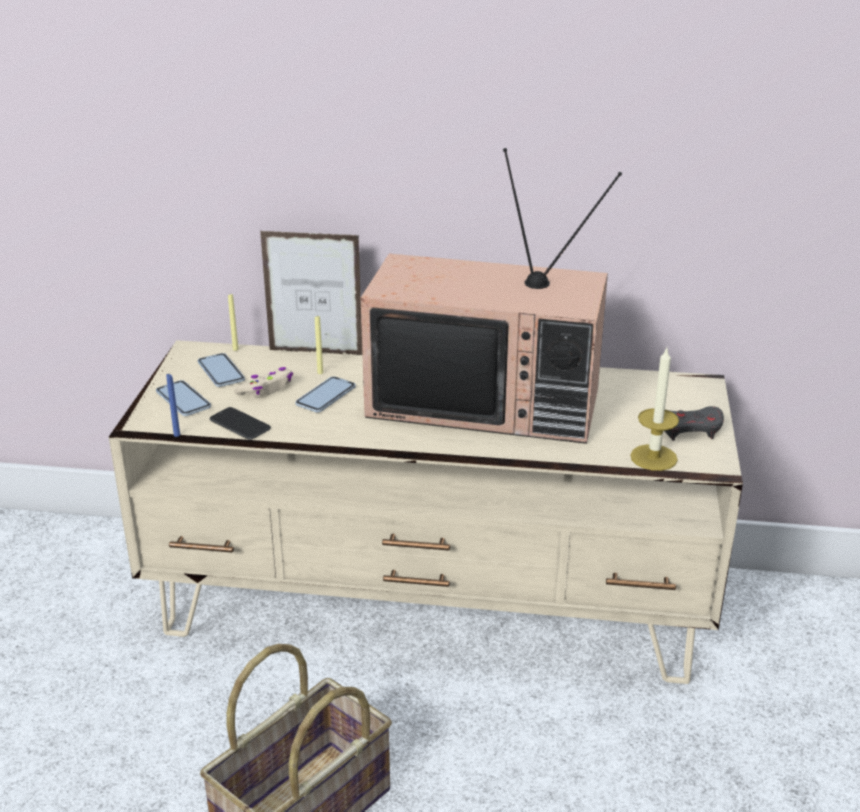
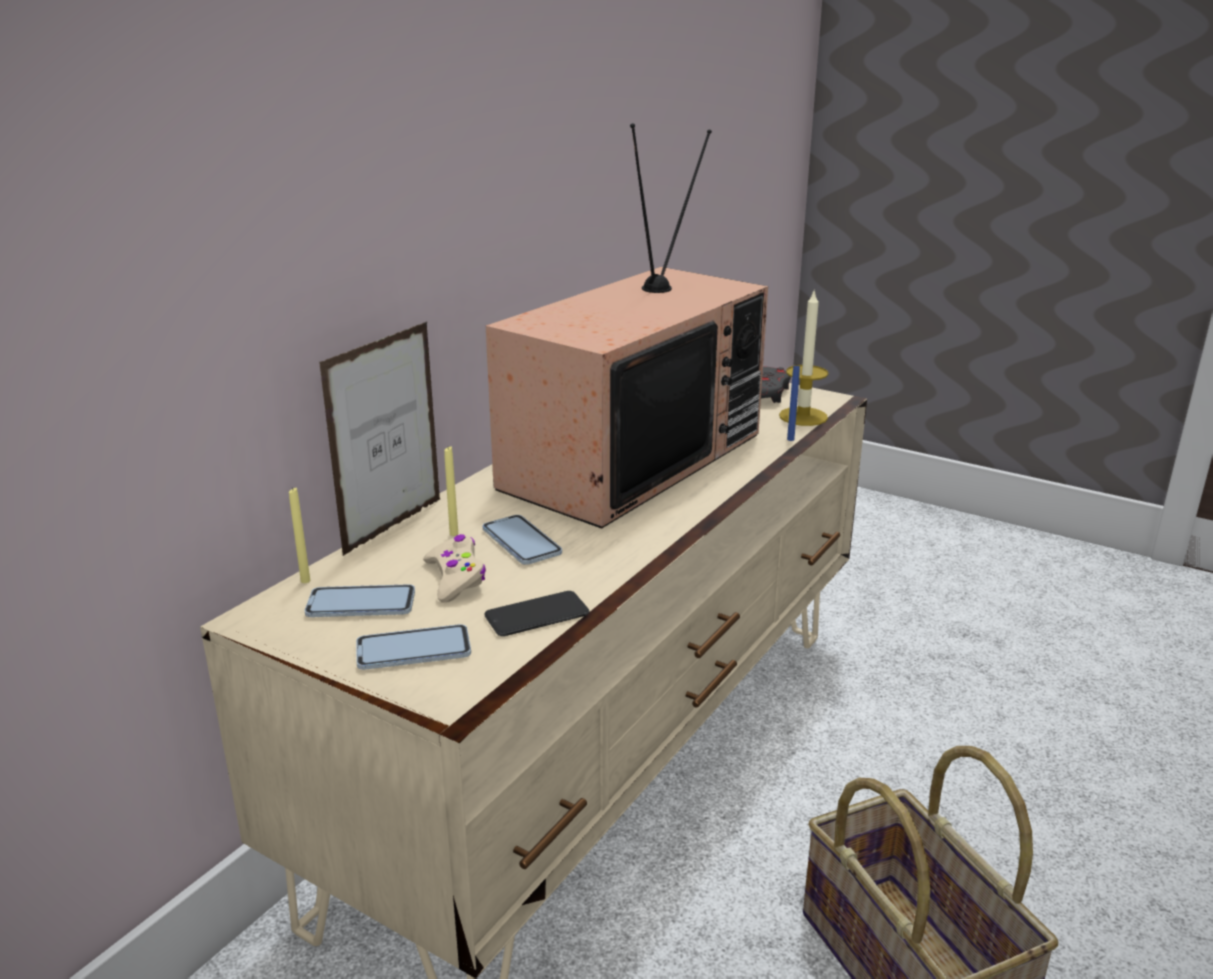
camera: 65 degrees left, 5 degrees down
(177, 435) = (518, 673): blue candle -> blue candle (790, 439)

